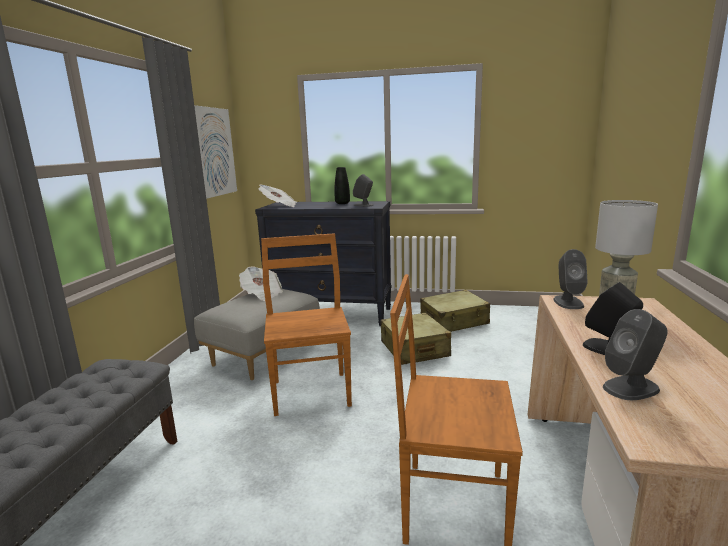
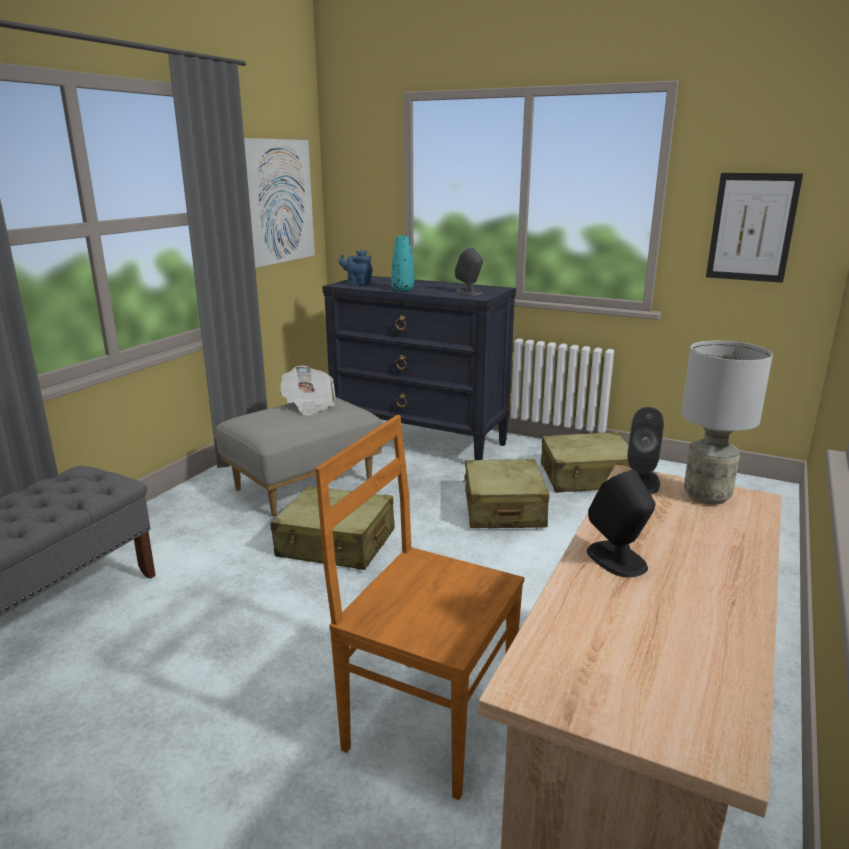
camera: 15 degrees right, 5 degrees up
(279, 206) = (357, 283): newspaper -> blue teapot
(311, 391) = (336, 544): brown chair -> beige suitcase
(316, 207) = (403, 290): none -> turquoise vase
(342, 203) = (444, 286): black vase -> none
(535, 151) = (752, 227): none -> picture
(631, 388) = (584, 617): grey speaker -> none

